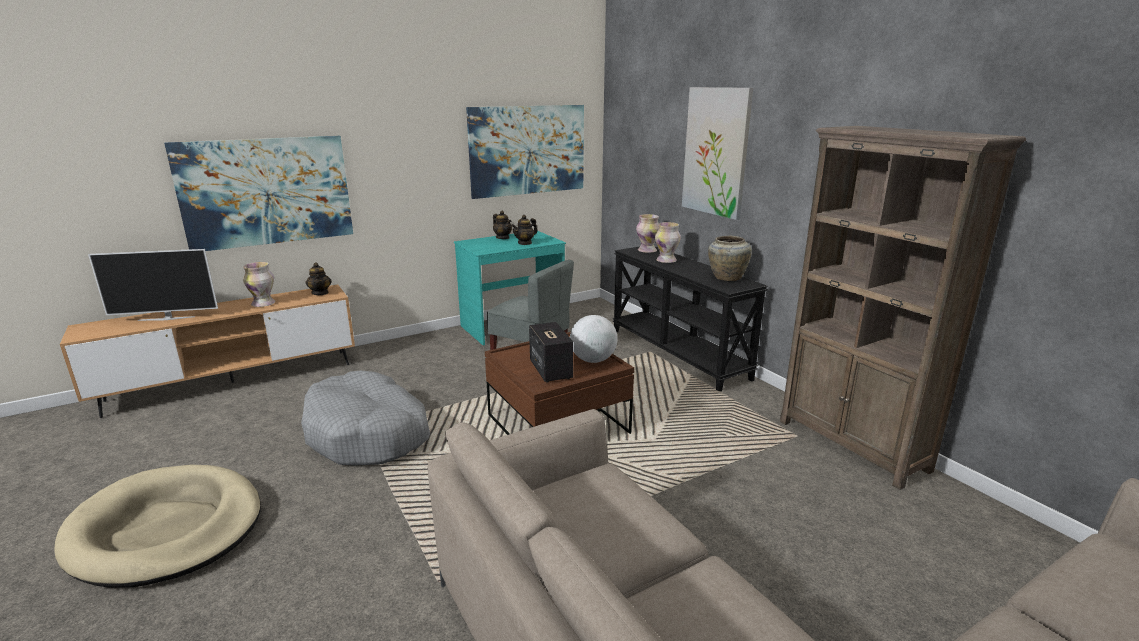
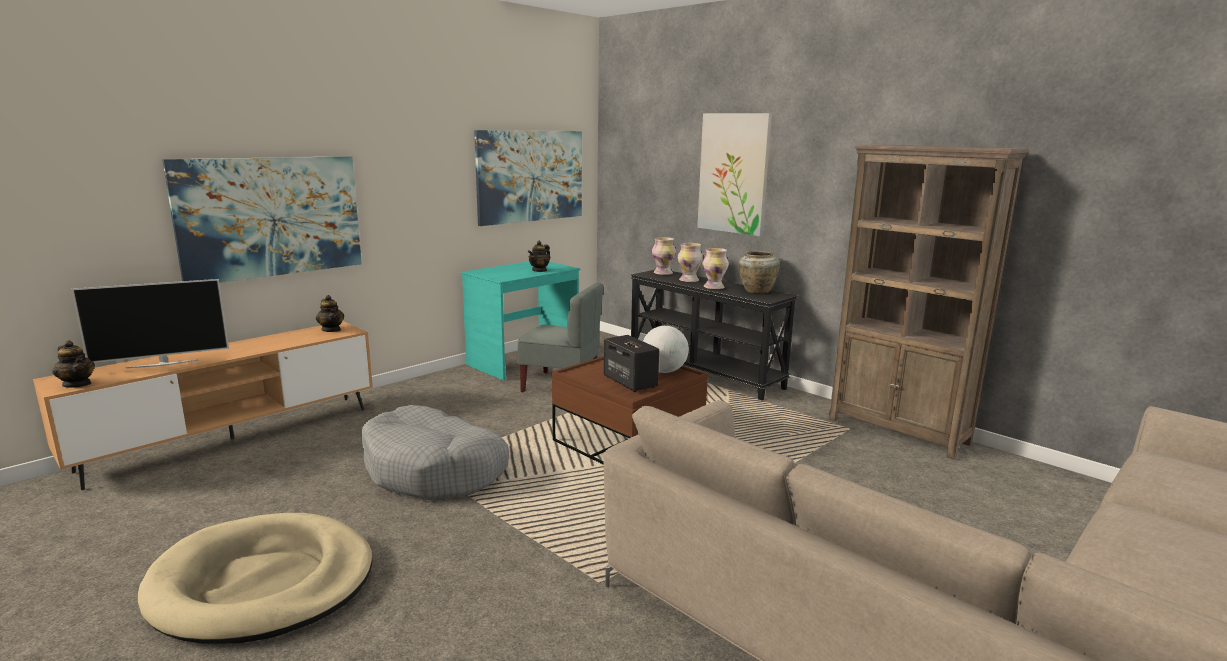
camera: 15 degrees left, 5 degrees down
(263, 304) = (272, 343): vase -> vase (714, 287)
(503, 238) = (511, 267): teapot -> teapot (77, 384)

